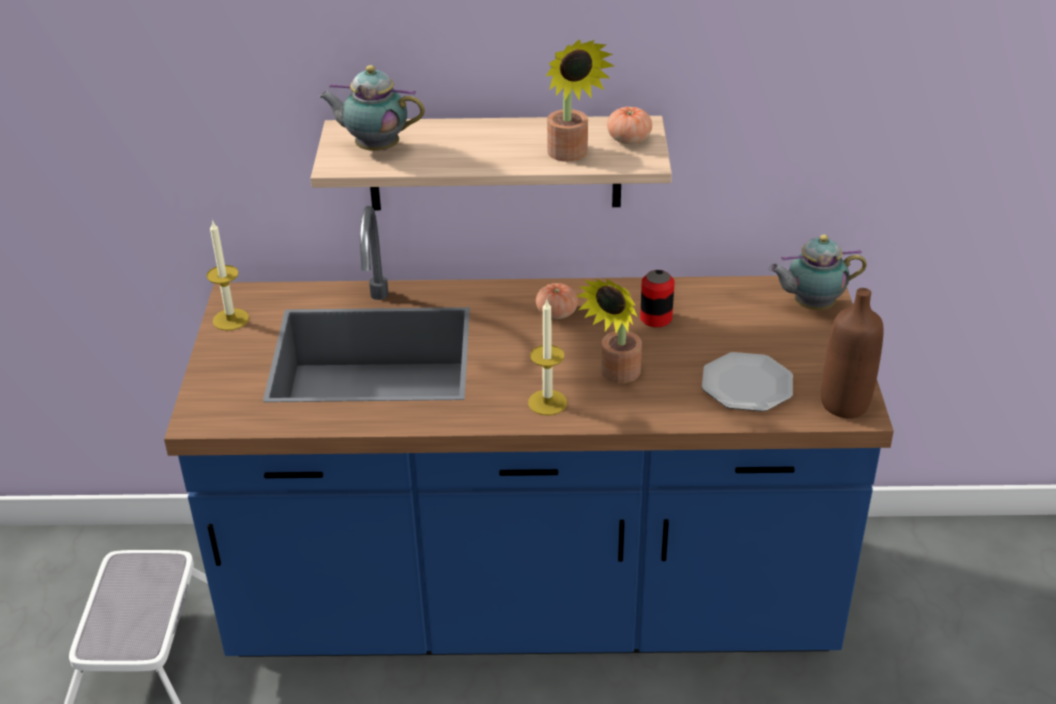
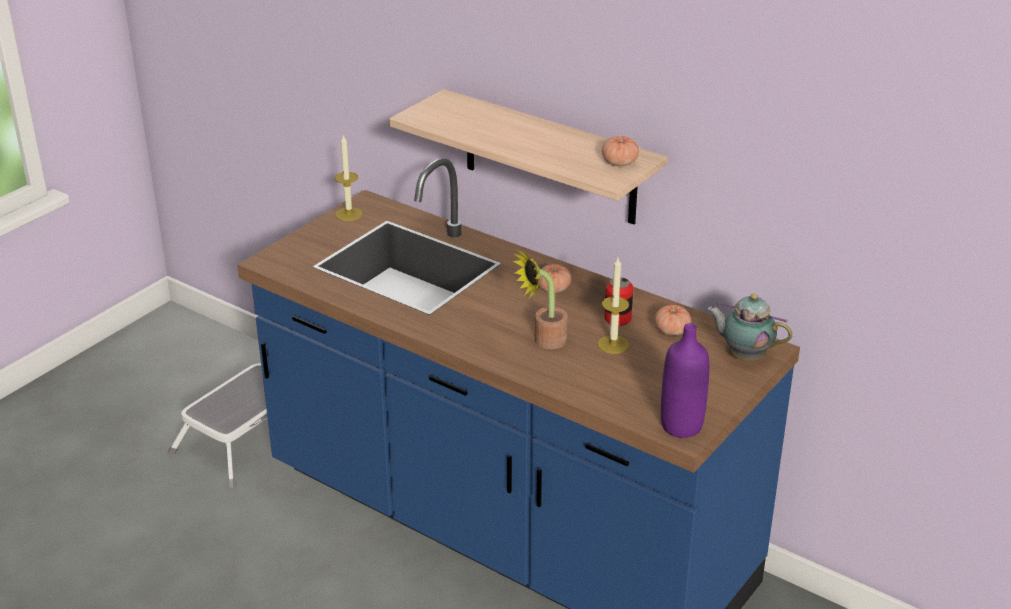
camera: 35 degrees right, 5 degrees down
(374, 148) = (449, 114): teapot -> none
(547, 402) = (478, 338): candle -> candle (613, 344)
(570, 156) = (564, 159): potted plant -> none
(719, 308) = (671, 331): none -> tomato
(748, 385) = (626, 385): plate -> none
(845, 404) = (681, 426): brown bottle -> purple bottle

